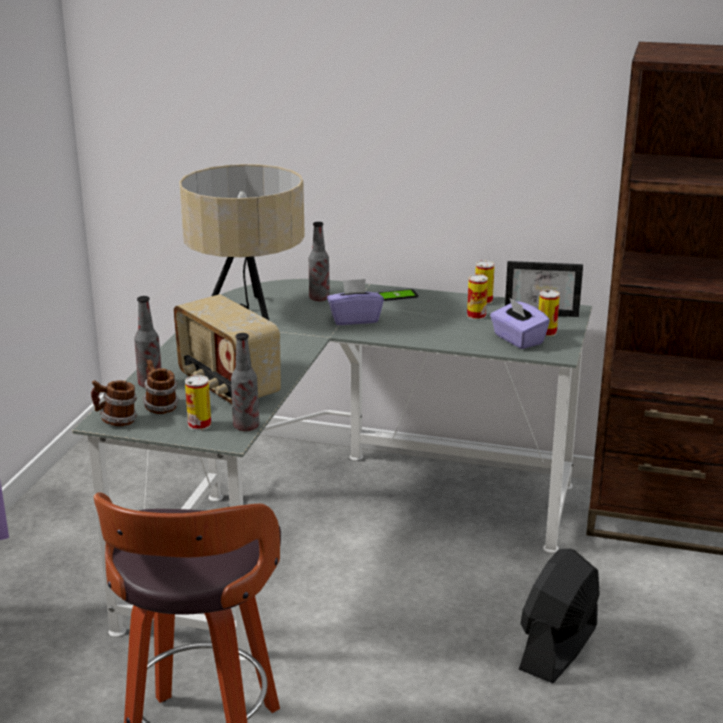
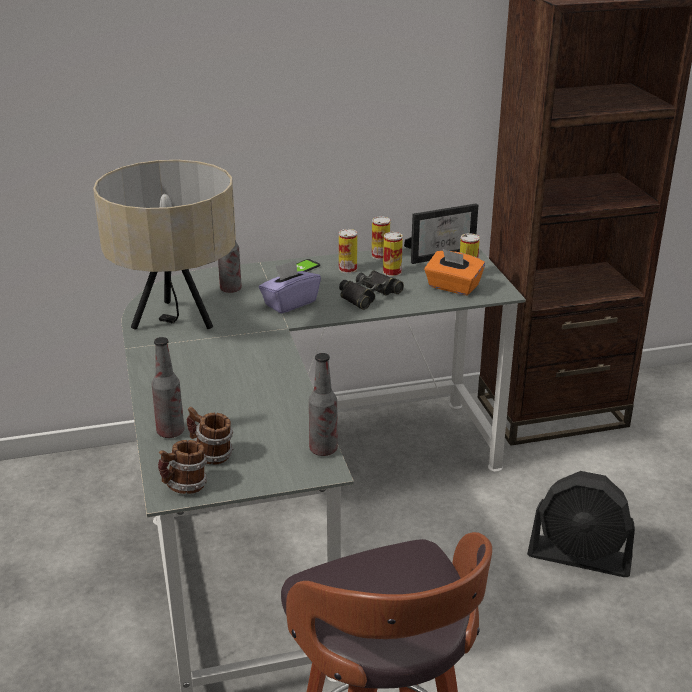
camera: 30 degrees left, 5 degrees up
(199, 425) = (275, 462): can -> can (348, 269)
(227, 386) = (253, 411): radio -> none
(430, 329) = (368, 295): none -> black binoculars
(517, 339) = (453, 287): purple tissue box -> orange tissue box
(558, 648) = (579, 557): black fan -> black fan turned 75 degrees counterclockwise

